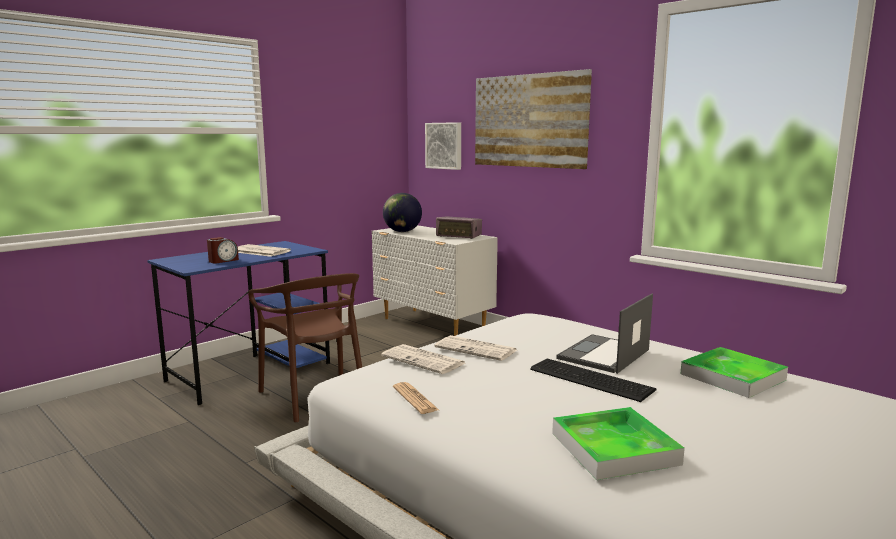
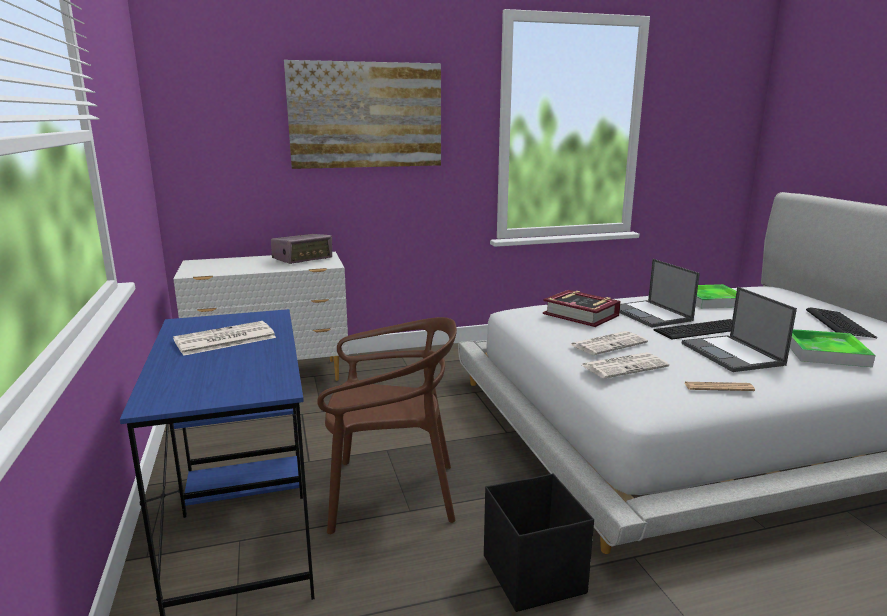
camera: 60 degrees left, 5 degrees up
(223, 261) = (252, 365): alarm clock -> none
(251, 461) = (533, 573): none -> black storage box
(402, 231) = (219, 270): globe -> none
(444, 145) = (230, 147): picture -> none
(522, 398) = (733, 354): none -> laptop
(548, 331) = (581, 315): none -> book
(787, 460) = (838, 324): none -> keyboard

